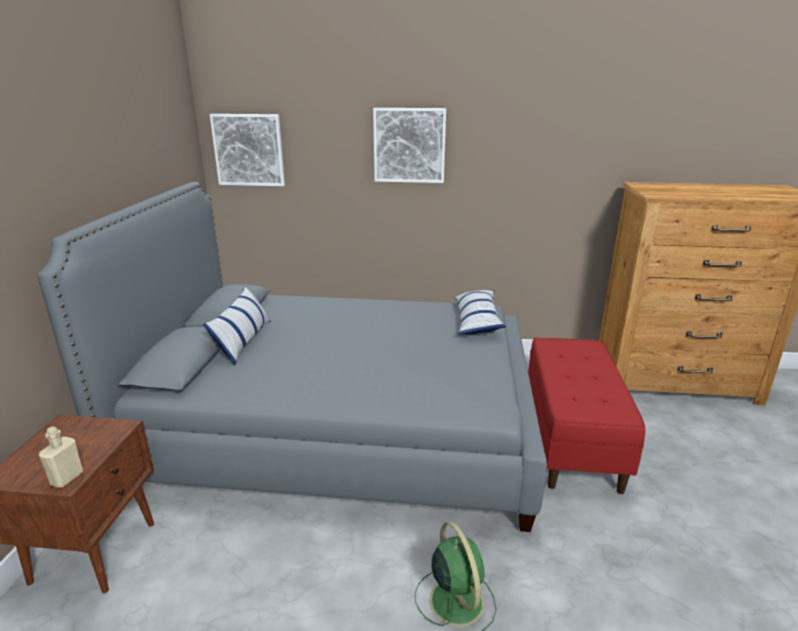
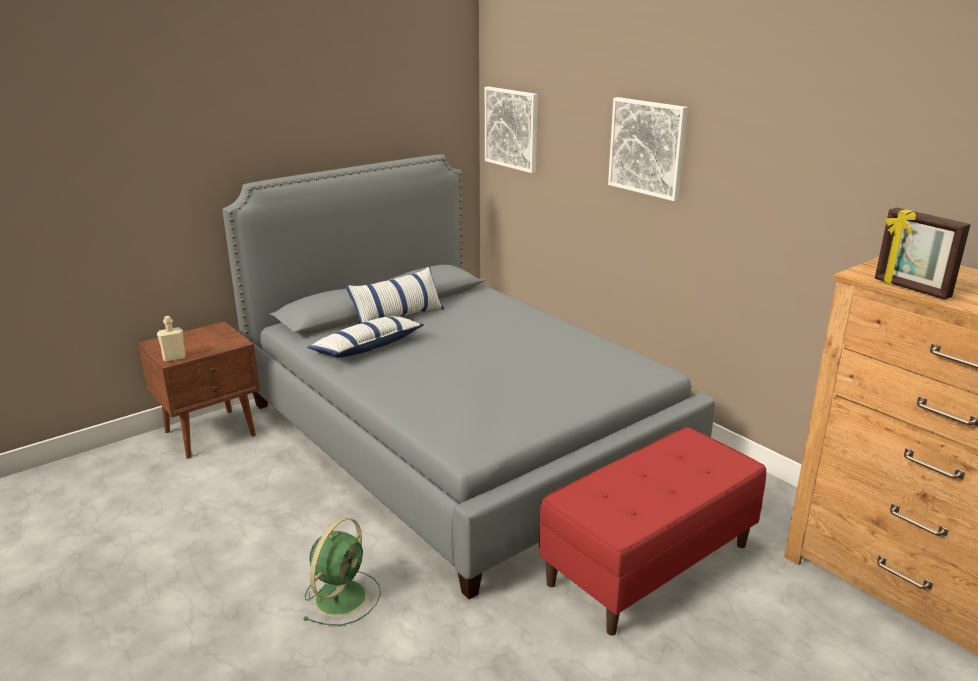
camera: 45 degrees right, 0 degrees up
(477, 321) = (622, 378): pillow -> pillow (367, 347)
(690, 196) = (911, 289): none -> picture frame

